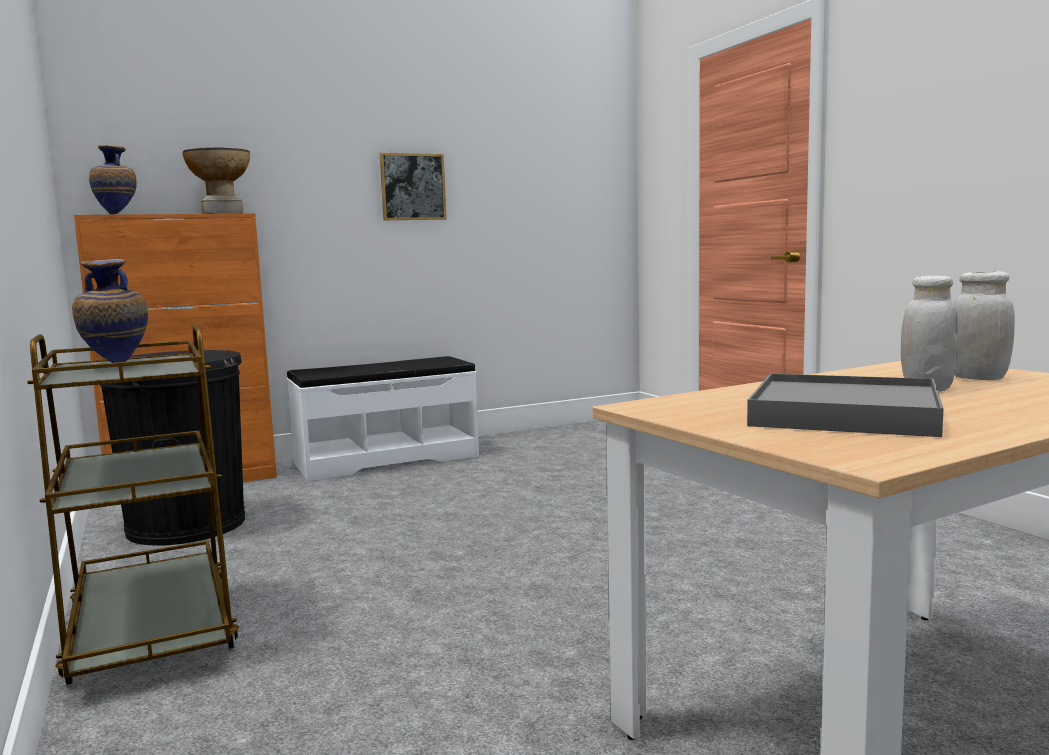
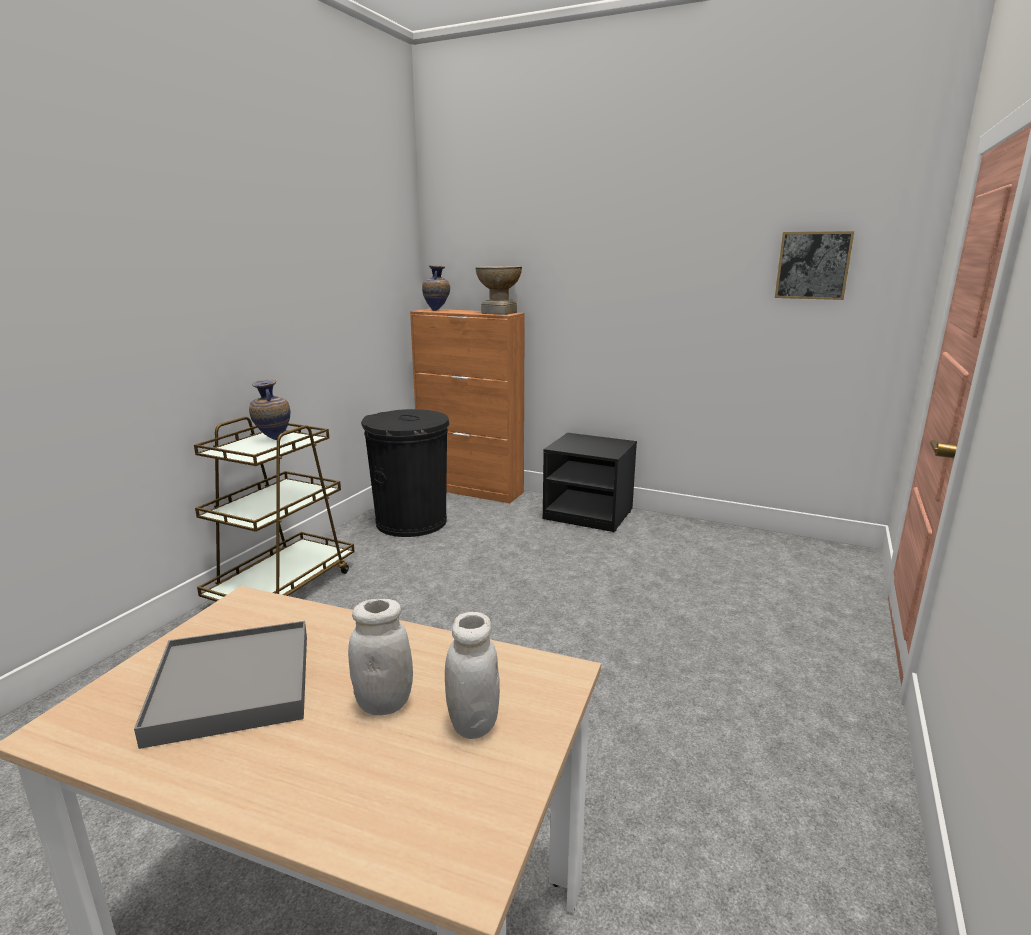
camera: 50 degrees right, 10 degrees up
(386, 459) = (589, 514): white bench -> black nightstand
(413, 187) = (656, 293): picture -> picture (813, 265)

